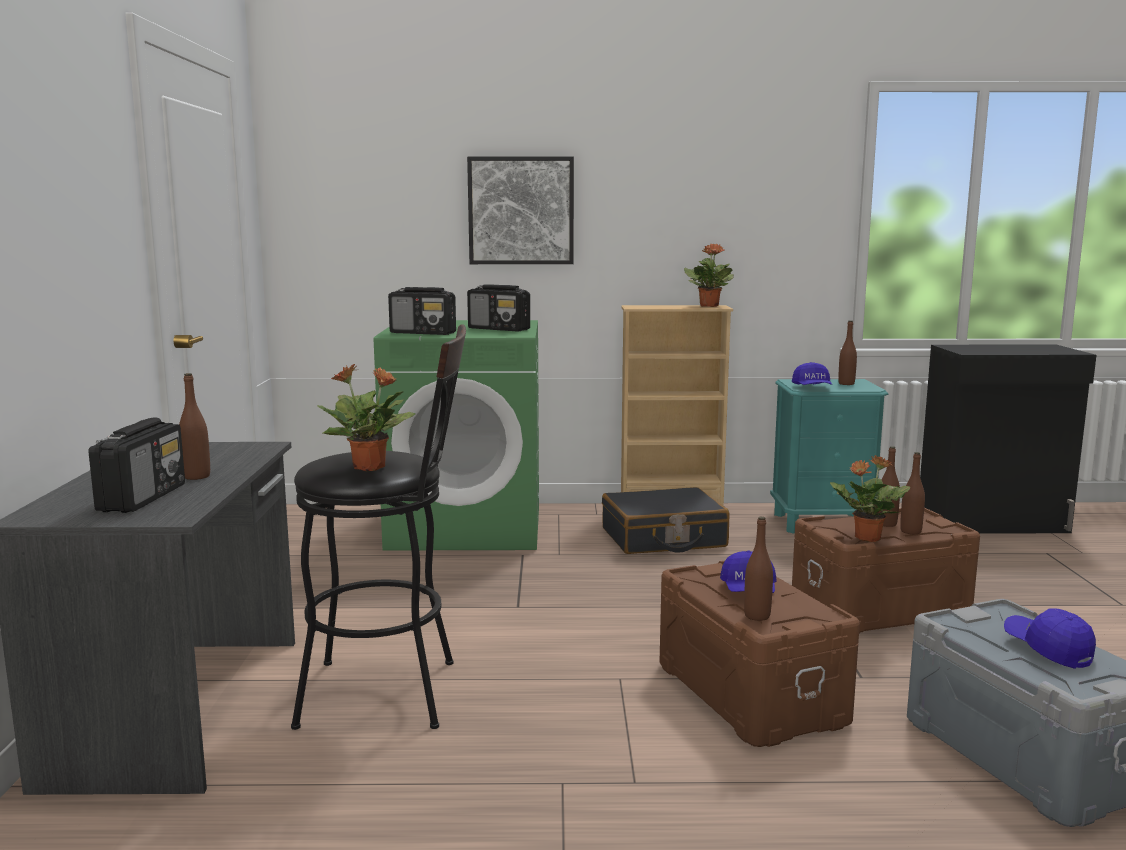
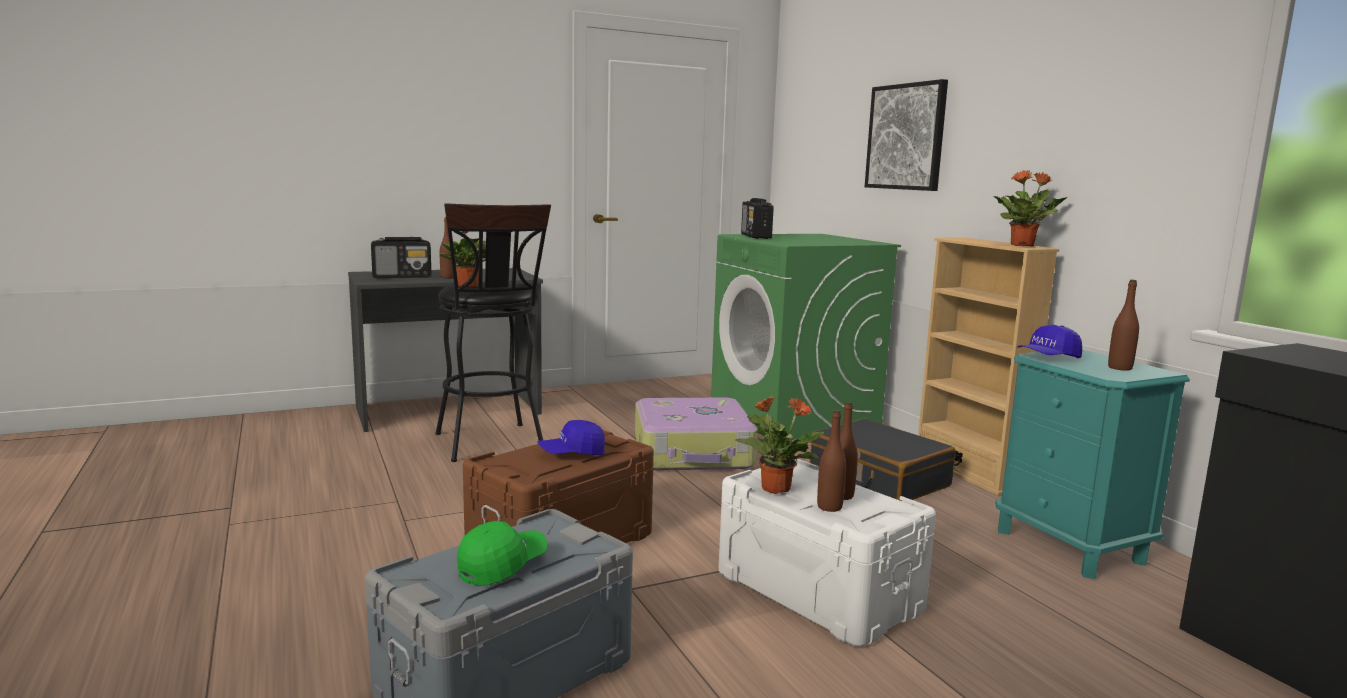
camera: 65 degrees right, 0 degrees up
(499, 329) = (814, 242): radio -> none
(535, 589) = (693, 452): none -> suitcase
(757, 616) = (517, 459): brown bottle -> none
(878, 609) = (819, 591): brown storage box -> white storage box
(1047, 650) = (502, 566): blue cap -> green cap

